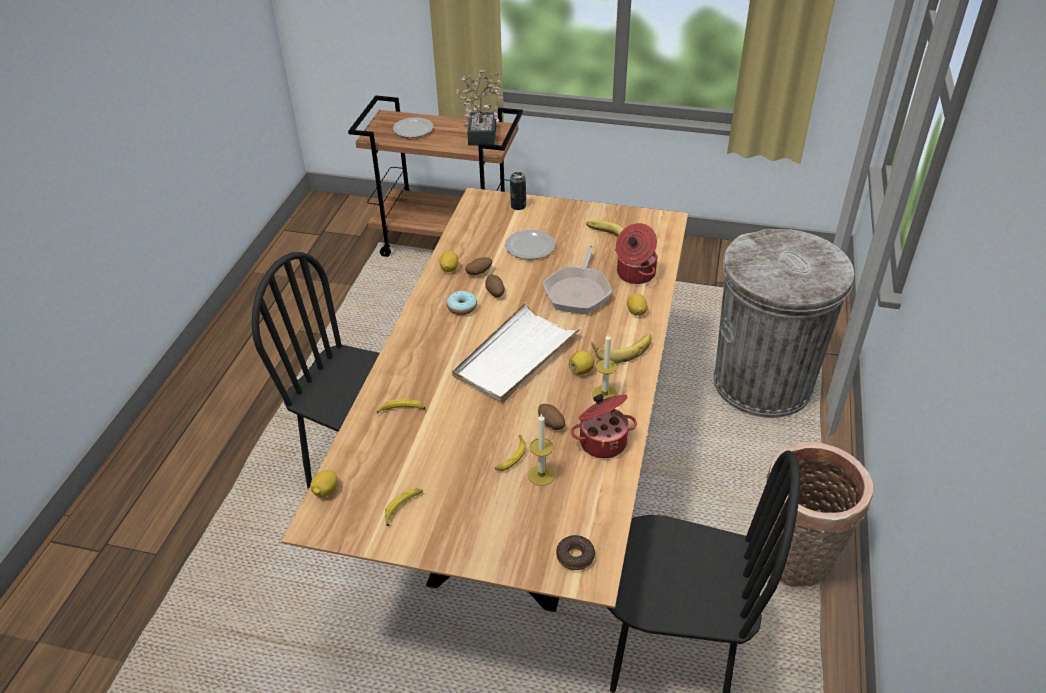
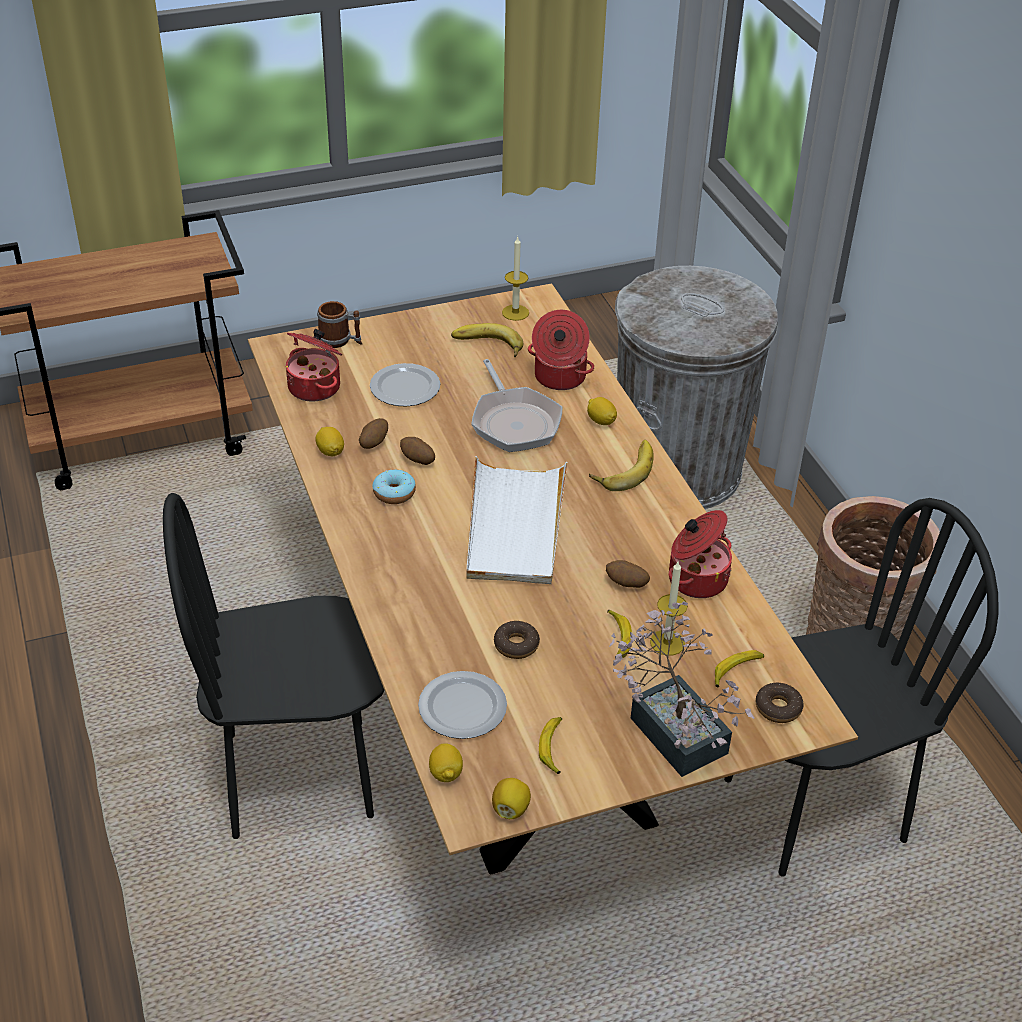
camera: 35 degrees left, 0 degrees up
(402, 410) = (442, 643): banana -> banana (736, 671)
(412, 129) = (71, 283): plate -> plate (461, 709)
(444, 431) = (516, 645): none -> donut
(478, 228) = (316, 387): none -> cooking pot
(483, 132) = (179, 258): potted plant -> potted plant (672, 727)
(518, 206) = (340, 341): can -> mug
(581, 370) = (603, 511): lemon -> lemon (510, 809)
(604, 394) = (651, 527): candle -> candle (515, 312)

